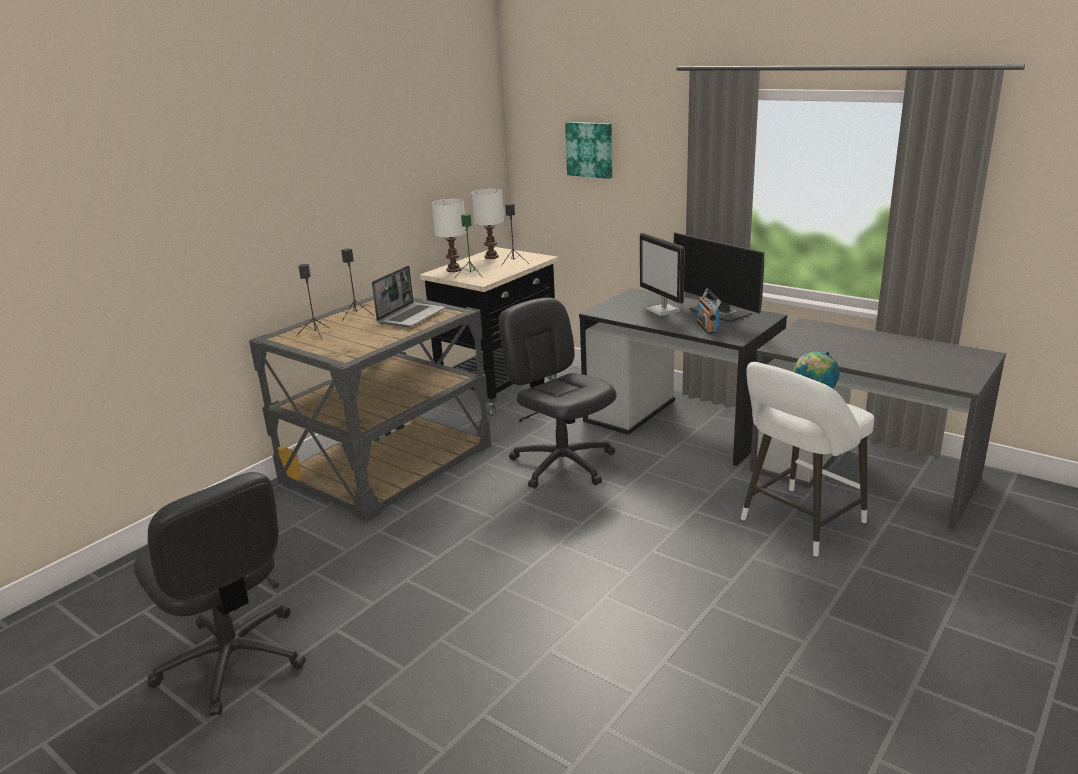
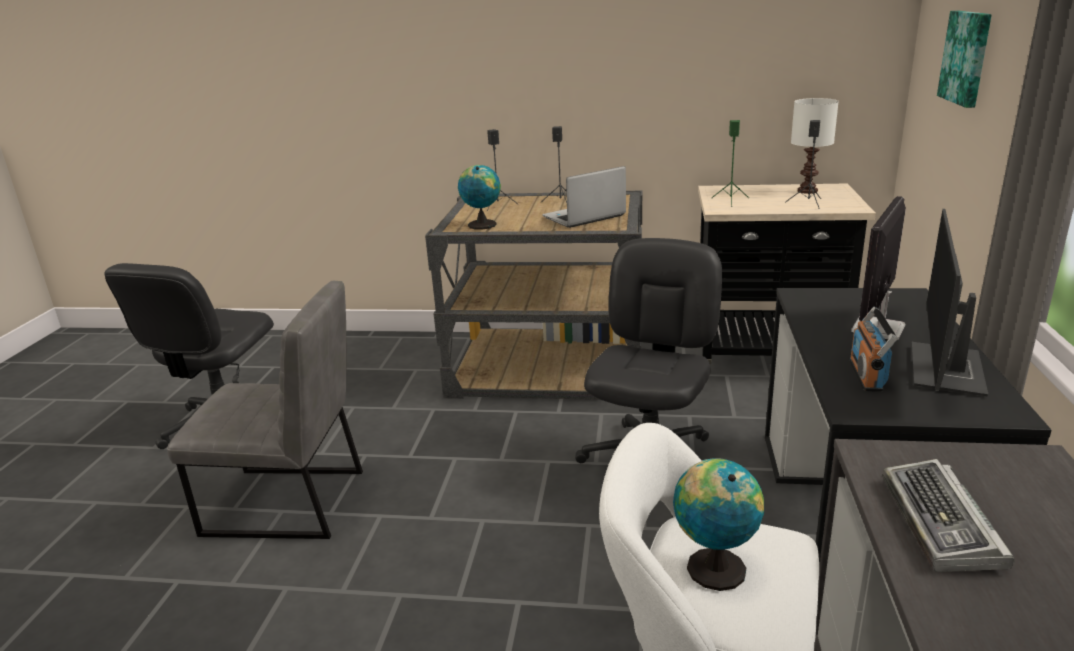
camera: 60 degrees right, 0 degrees up
(358, 347) = (482, 224): none -> globe
(411, 316) = (583, 217): laptop -> laptop turned 150 degrees clockwise
(432, 633) = (289, 503): none -> grey chair
(454, 270) = (735, 191): white table lamp -> none
(707, 327) = (866, 375): radio -> radio turned 45 degrees counterclockwise
(836, 353) = (941, 525): none -> keyboard

